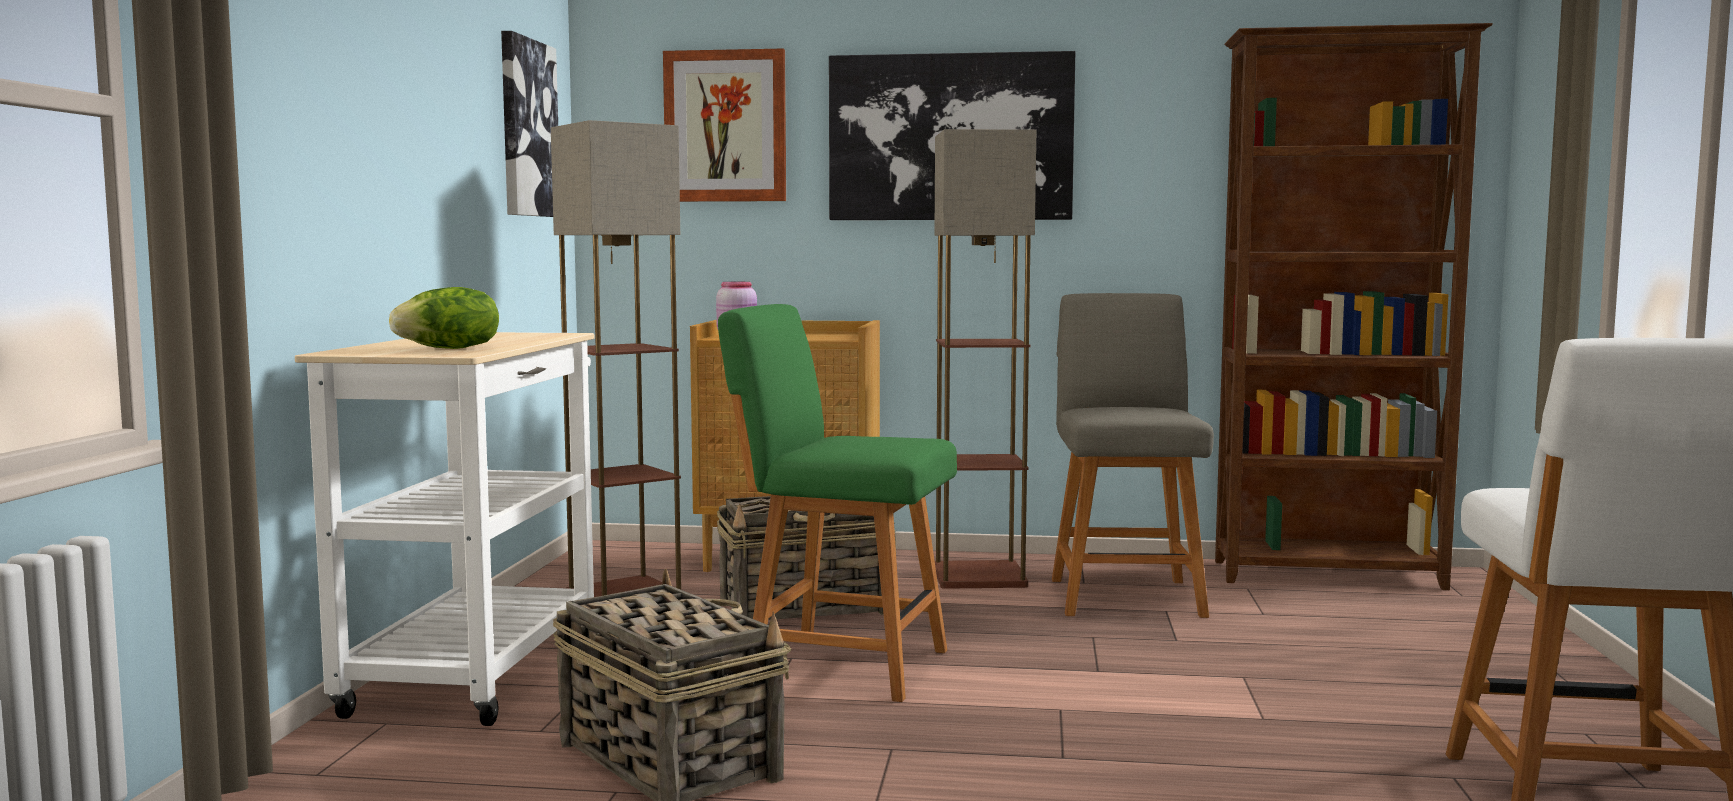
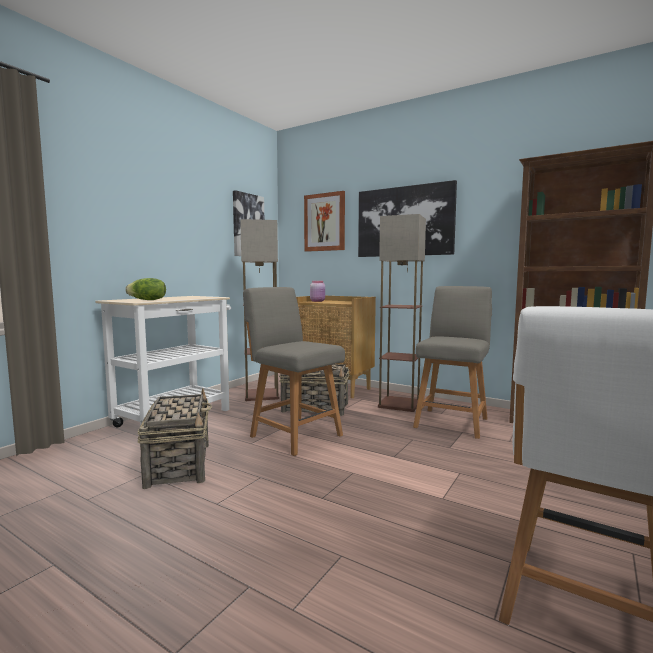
camera: 25 degrees right, 0 degrees up
(840, 665) = (294, 435): green chair -> grey chair

